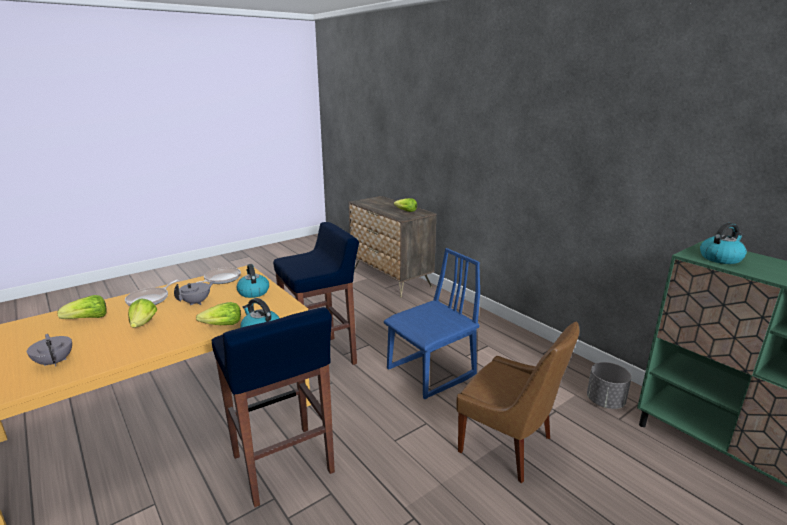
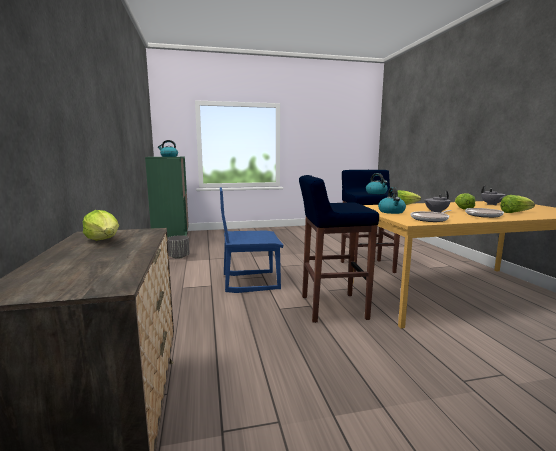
camera: 155 degrees left, 10 degrees down
(509, 446) = (252, 255): brown chair -> none

